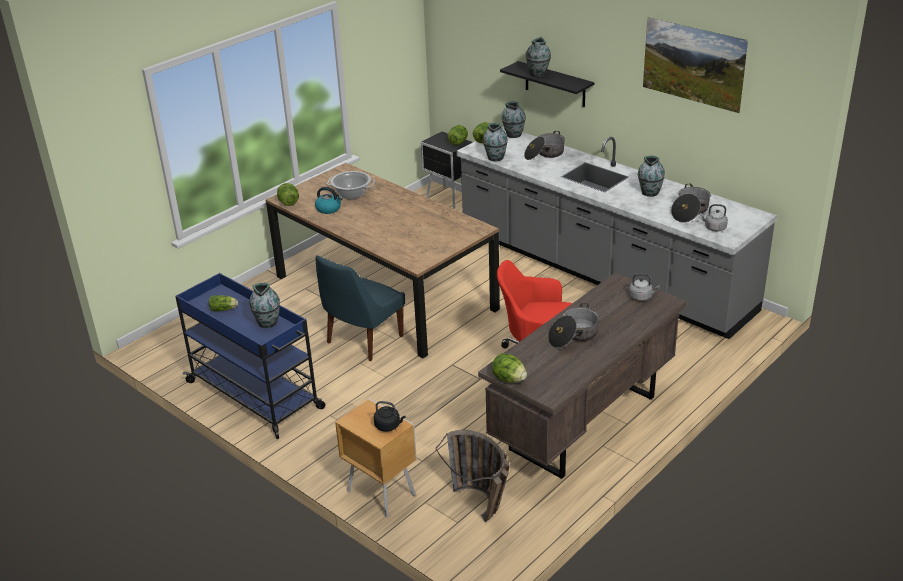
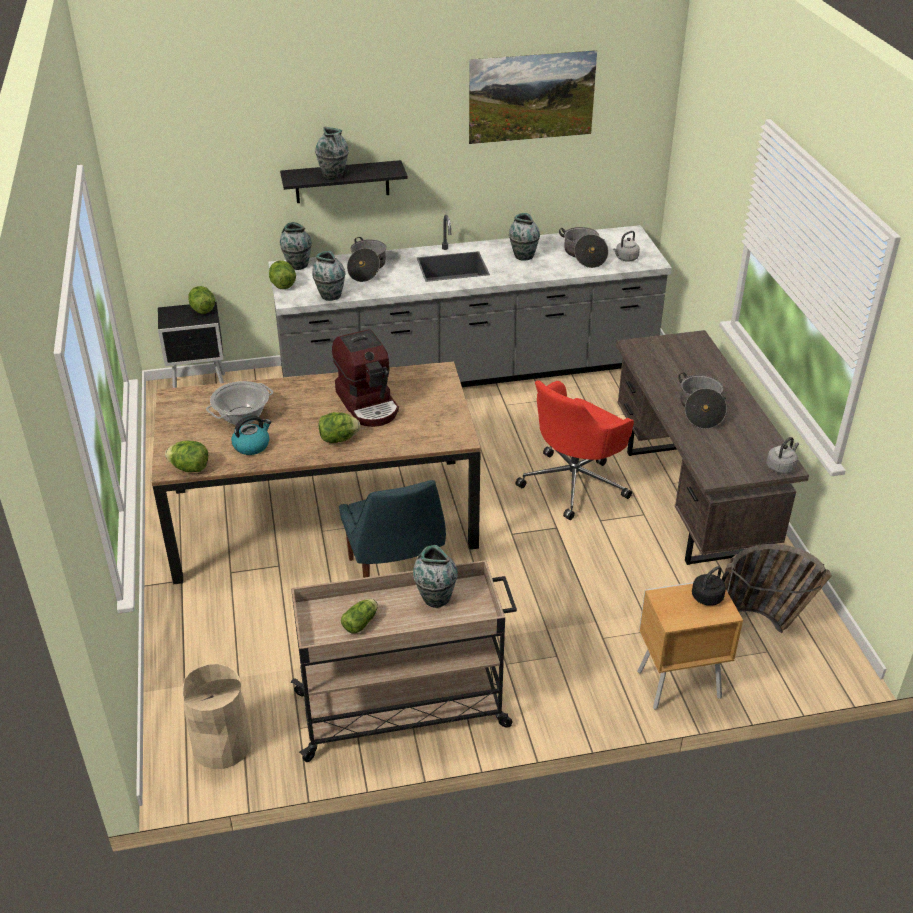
camera: 55 degrees left, 5 degrees up
(177, 351) = (222, 745): none -> beige trash can
(256, 396) = (404, 710): blue cart -> beige cart
(413, 222) = (368, 404): none -> coffee machine
(509, 379) = (736, 477): lettuce -> lettuce (338, 439)
(641, 297) = (674, 347): grey kettle -> grey kettle (781, 467)

